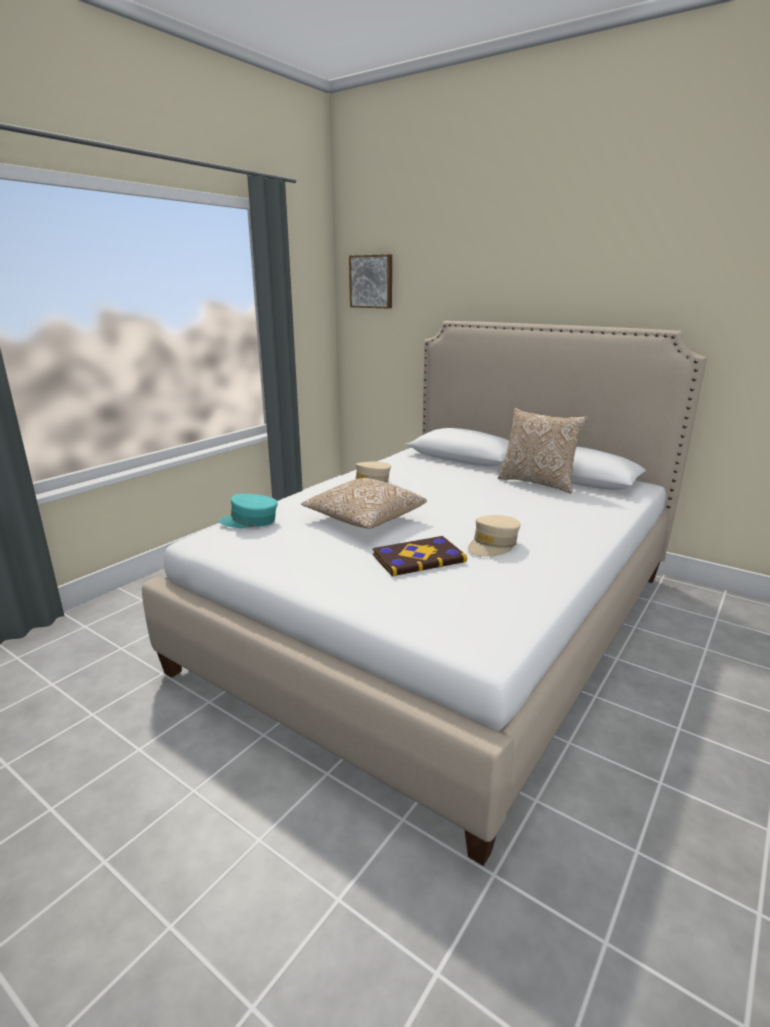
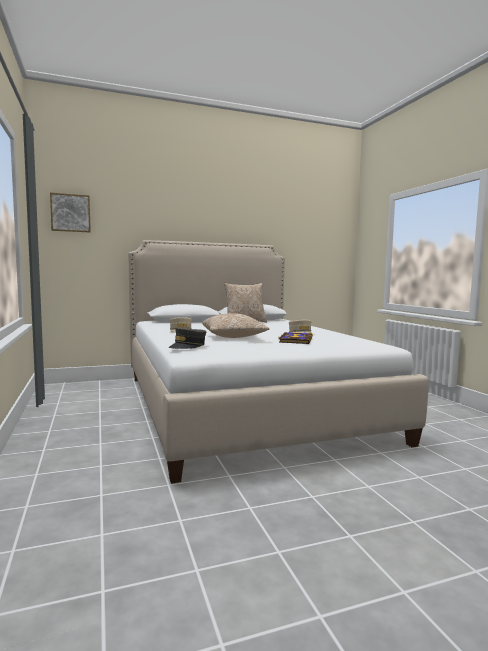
camera: 55 degrees left, 15 degrees down
(249, 521) = (188, 346): turquoise cap -> grey cap

